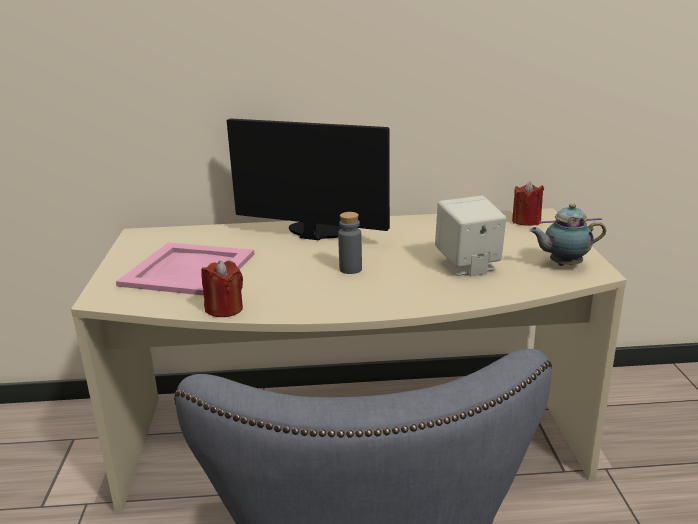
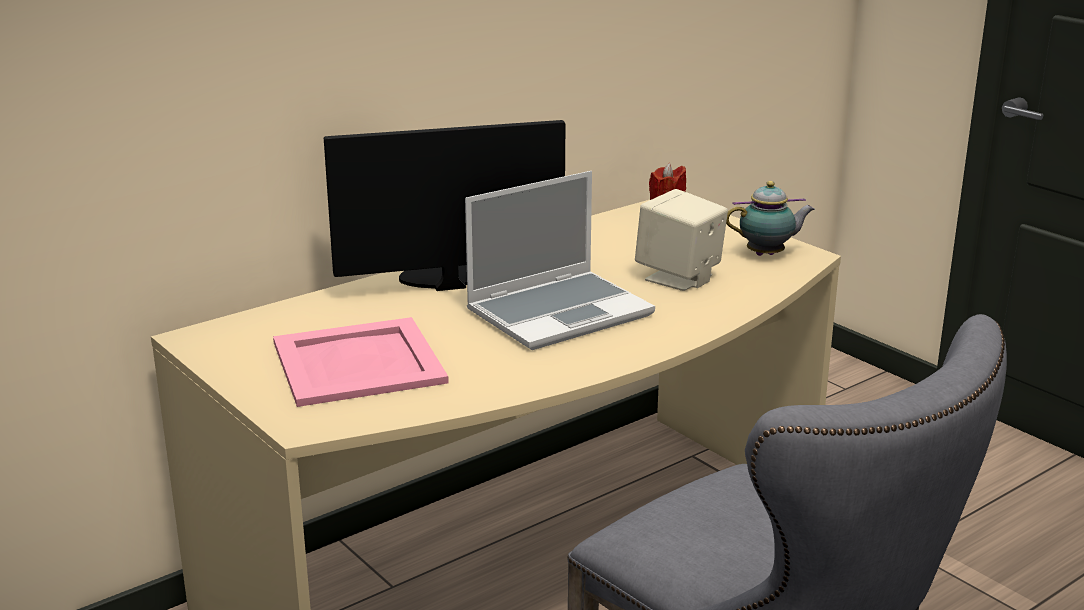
camera: 35 degrees left, 0 degrees up
(224, 309) = (489, 392): red candle -> none
(350, 269) = (560, 312): grey bottle -> laptop
(563, 265) = (768, 255): teapot -> teapot turned 150 degrees counterclockwise

